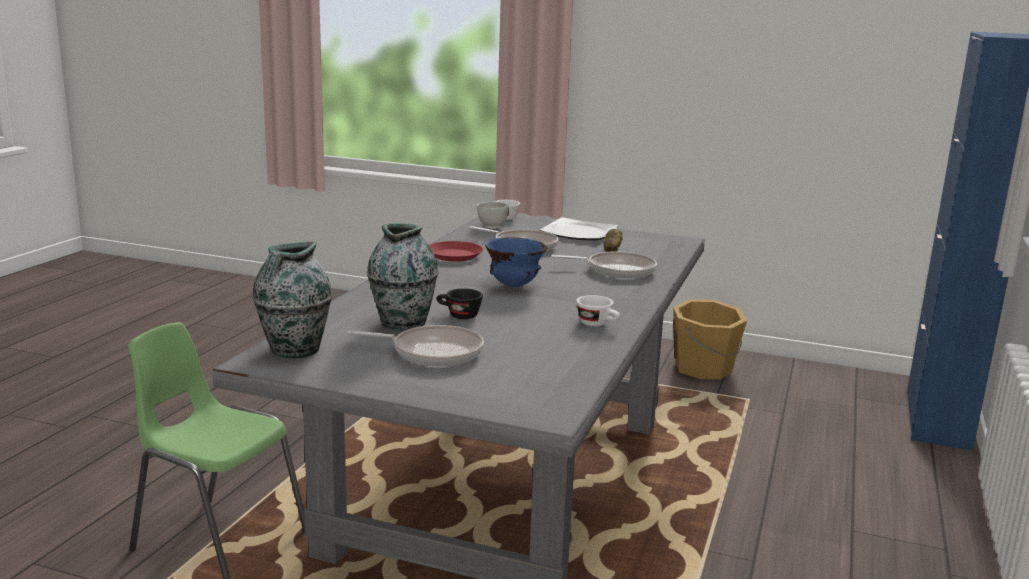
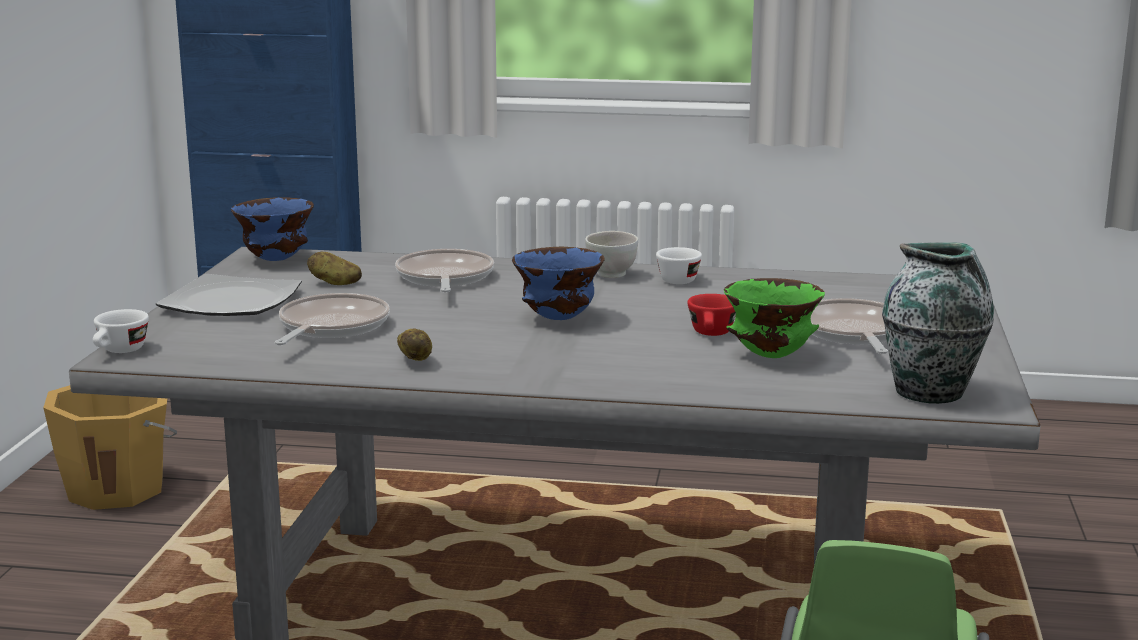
camera: 100 degrees left, 0 degrees up
(403, 323) = (770, 355): vase -> green bowl
(454, 255) = (415, 360): red plate -> potato
(458, 315) = (712, 334): black cup -> red cup
(492, 227) = (197, 353): white bowl -> white bowl (611, 275)
(667, 242) = (274, 260): none -> blue bowl

